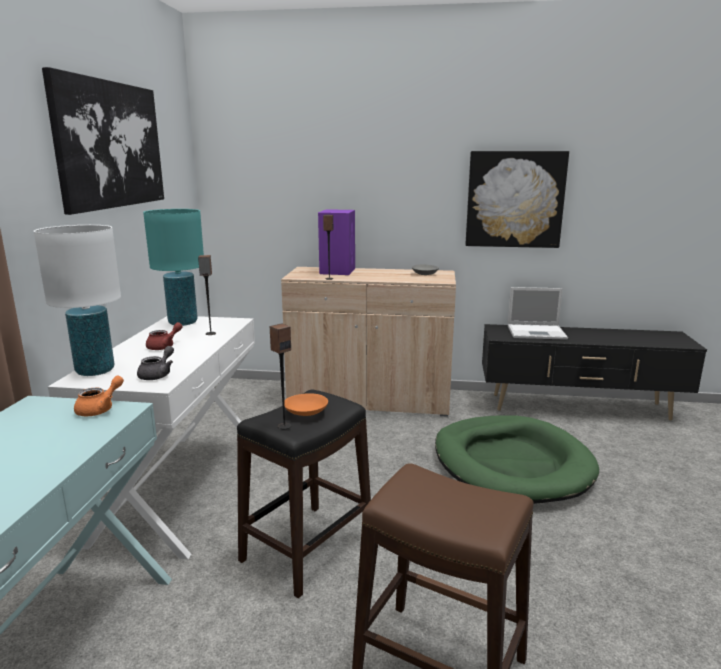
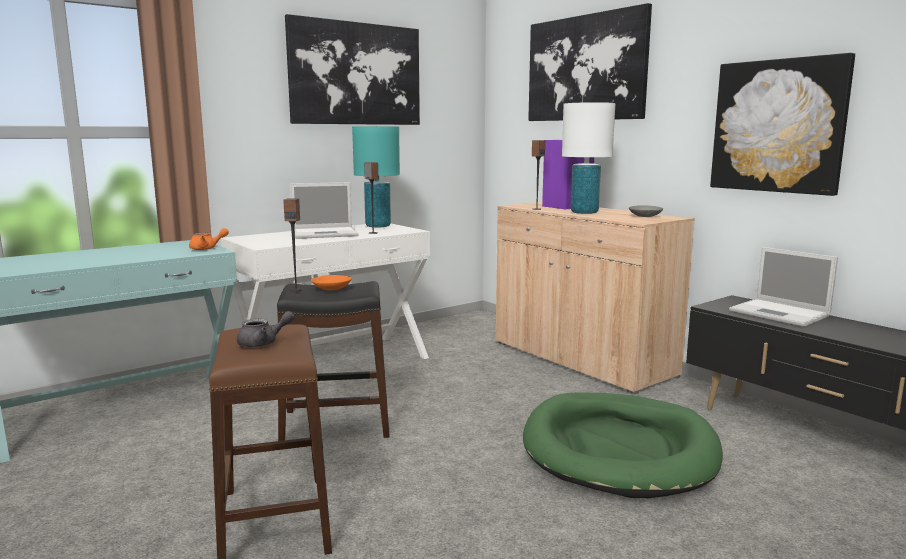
camera: 45 degrees right, 5 degrees down
(95, 371) = (258, 236): white table lamp -> white table lamp (584, 212)
(158, 375) = (277, 243): grey teapot -> grey teapot (263, 343)
(164, 346) = (326, 233): red teapot -> laptop
(331, 143) = (585, 68): none -> picture

